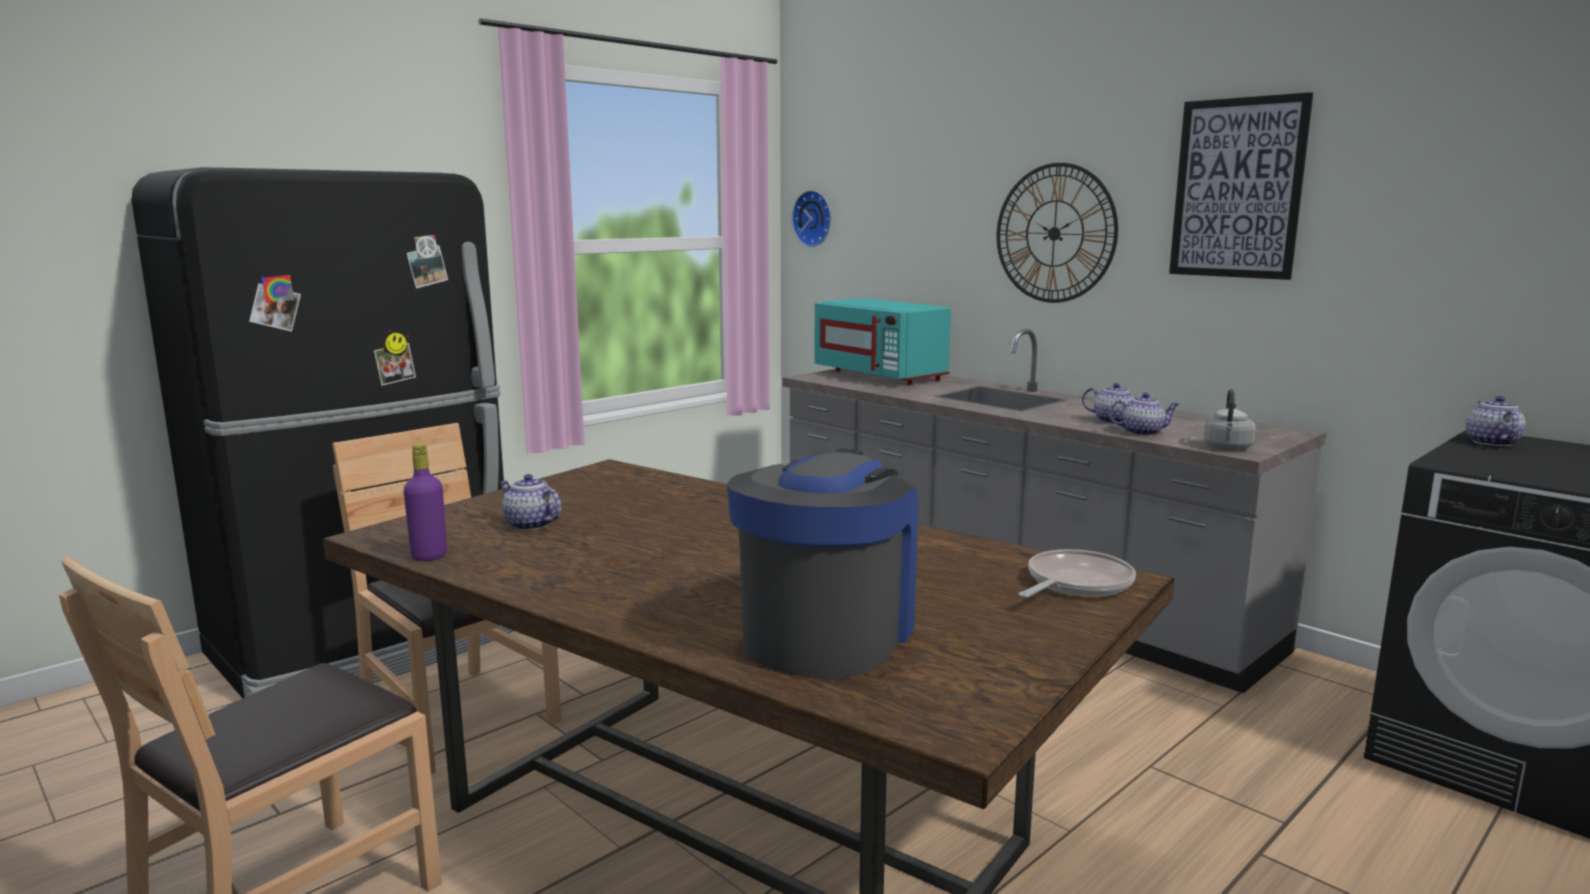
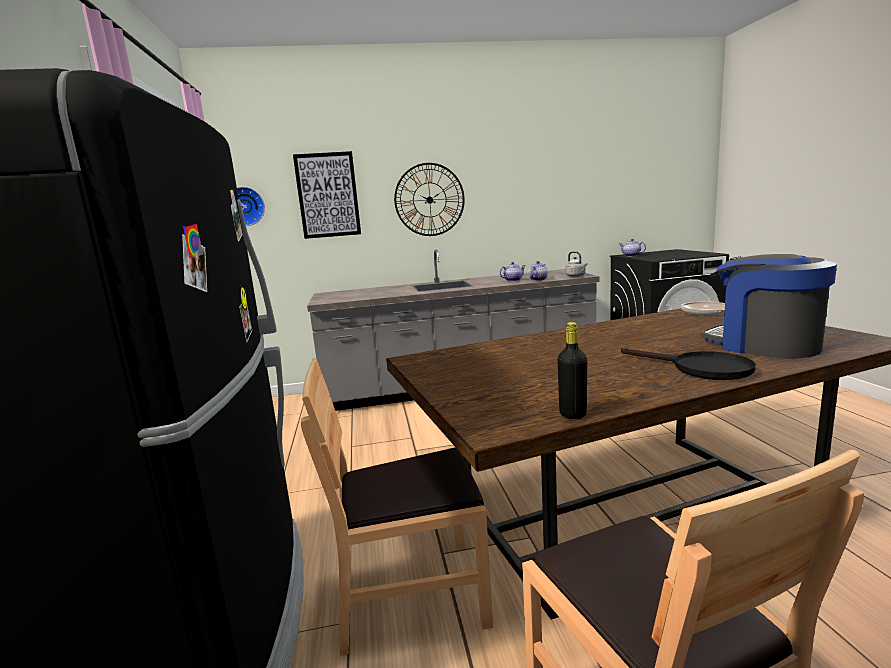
camera: 55 degrees left, 0 degrees up
(429, 556) = (572, 414): purple bottle -> black bottle
(529, 525) = (524, 384): teapot -> none
(645, 599) = (700, 368): none -> black frying pan
(881, 375) = (351, 293): turquoise microwave -> none
(1237, 188) = (516, 171): picture -> picture (328, 195)

